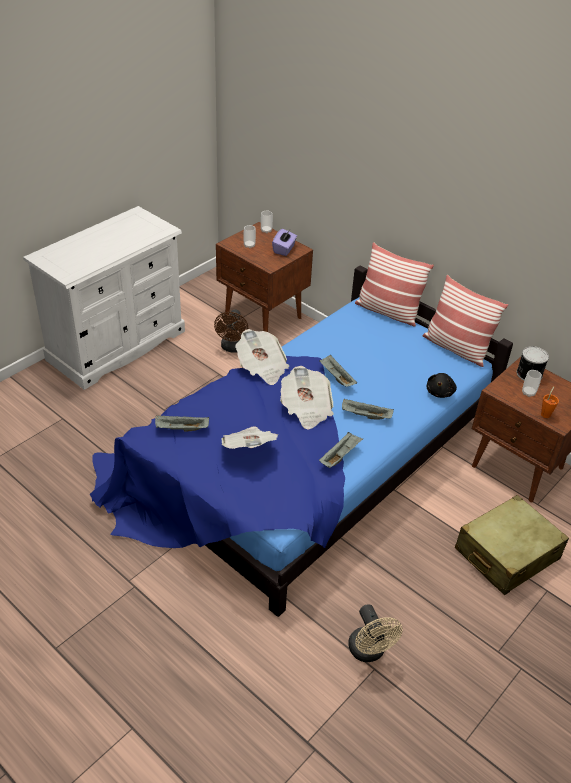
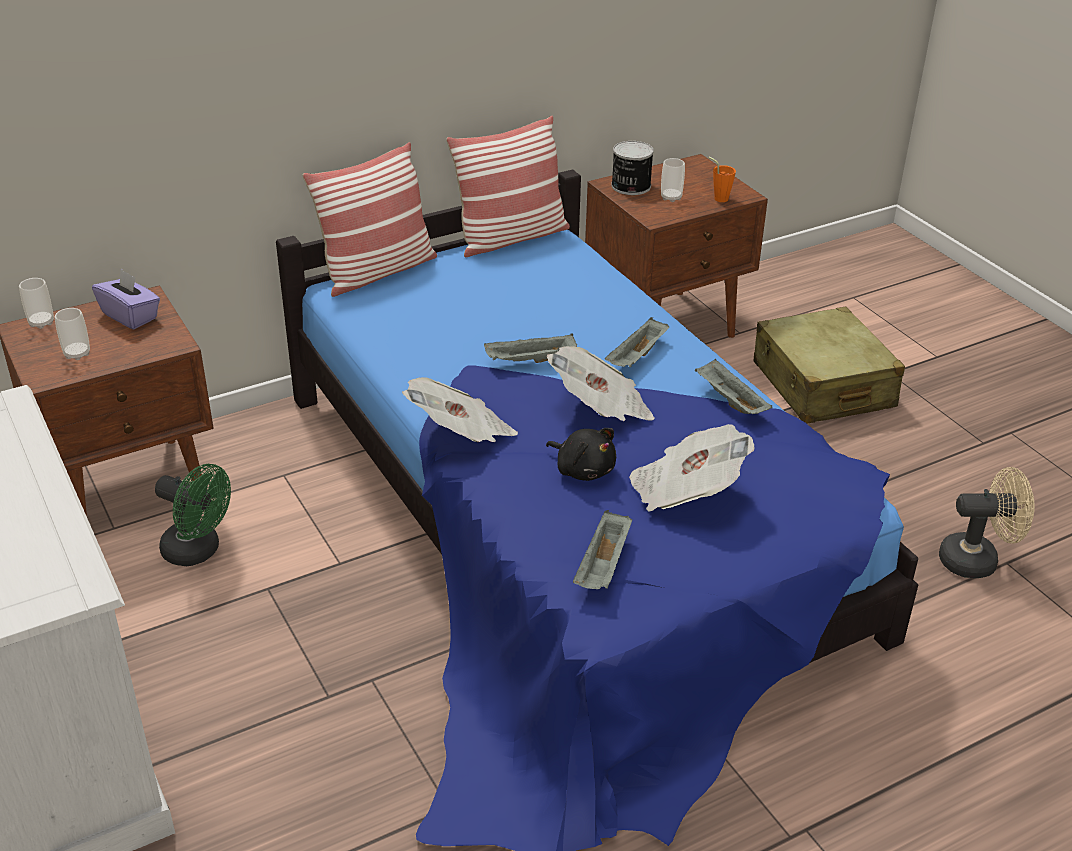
camera: 70 degrees left, 5 degrees down
(233, 348) = (198, 551): brown fan -> green fan
(440, 392) = (609, 278): black plush toy -> black plush toy (583, 469)

